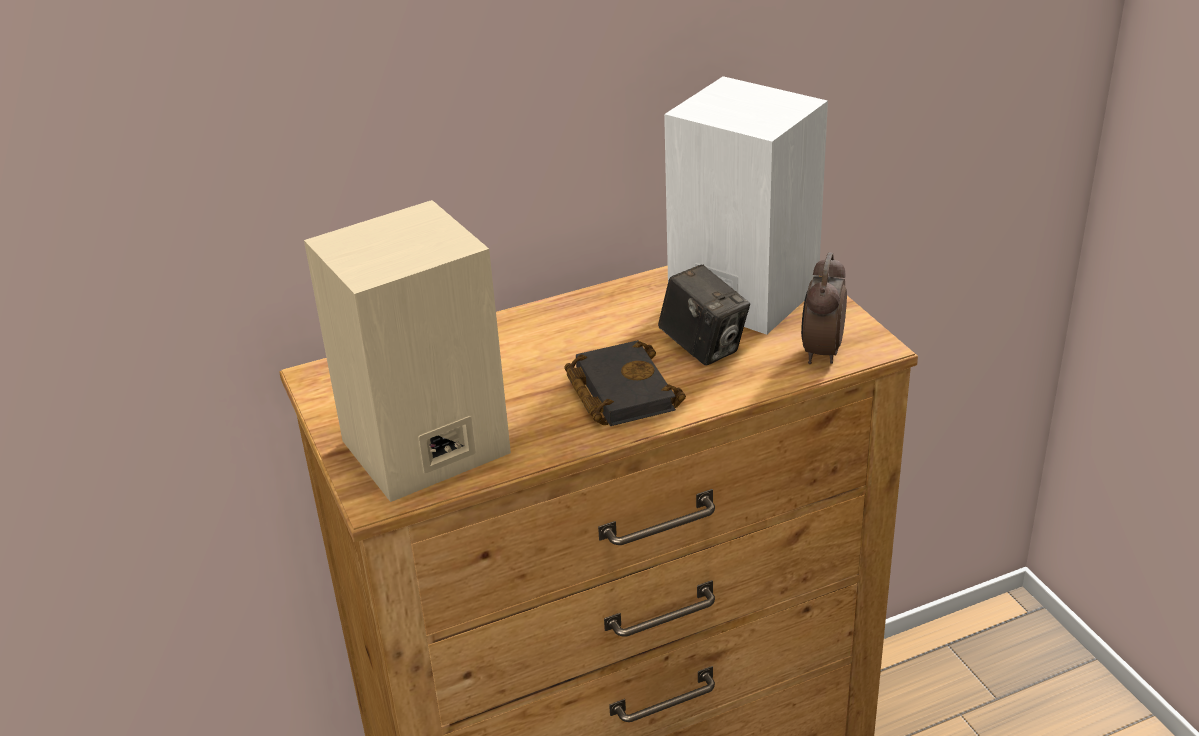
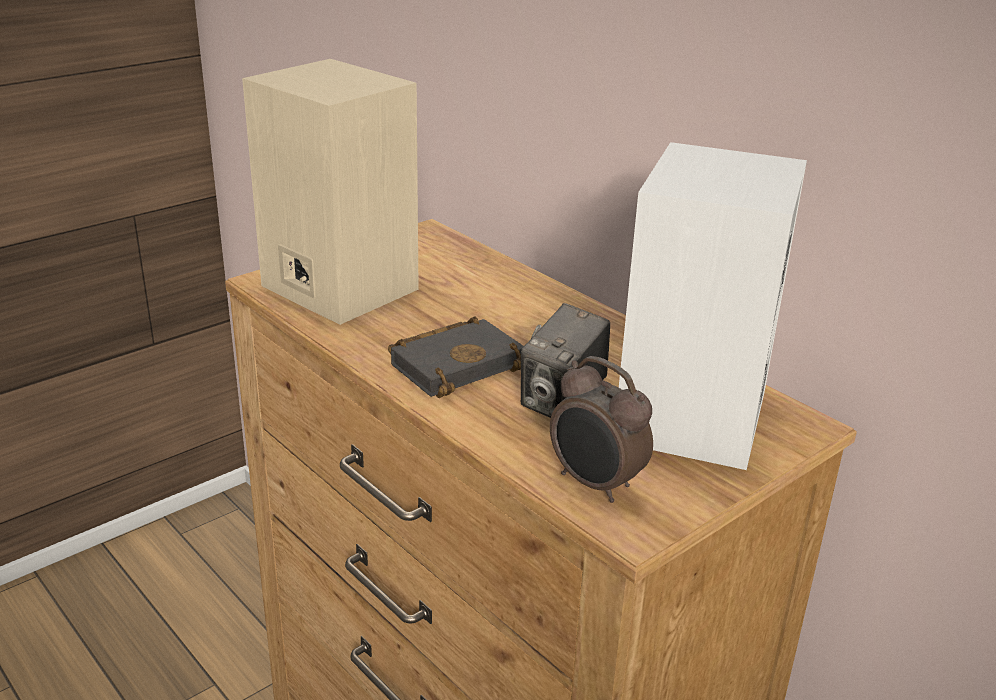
camera: 70 degrees right, 5 degrees down
(821, 352) = (595, 484): alarm clock -> alarm clock turned 135 degrees counterclockwise

